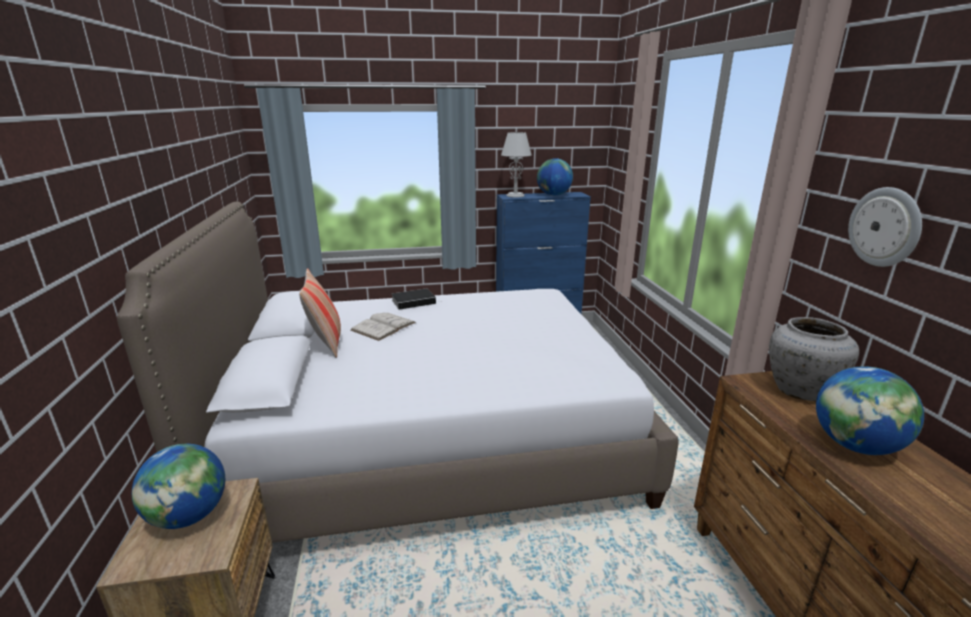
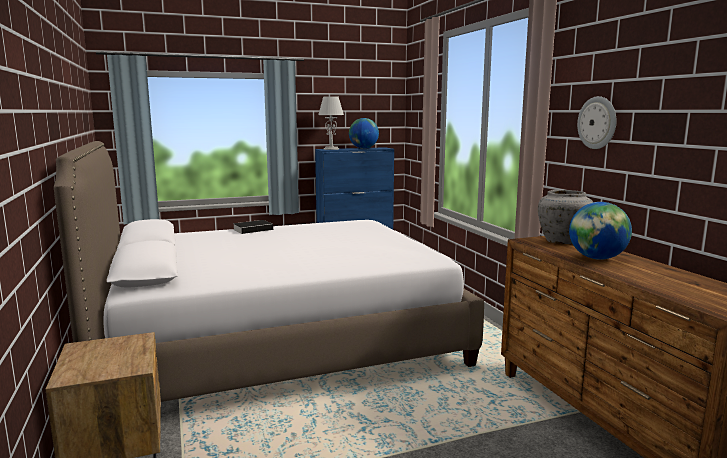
camera: 10 degrees left, 10 degrees down
(189, 516) = (105, 352): globe -> none
(326, 342) = (186, 252): pillow -> none
(383, 326) = (233, 242): white book -> none

